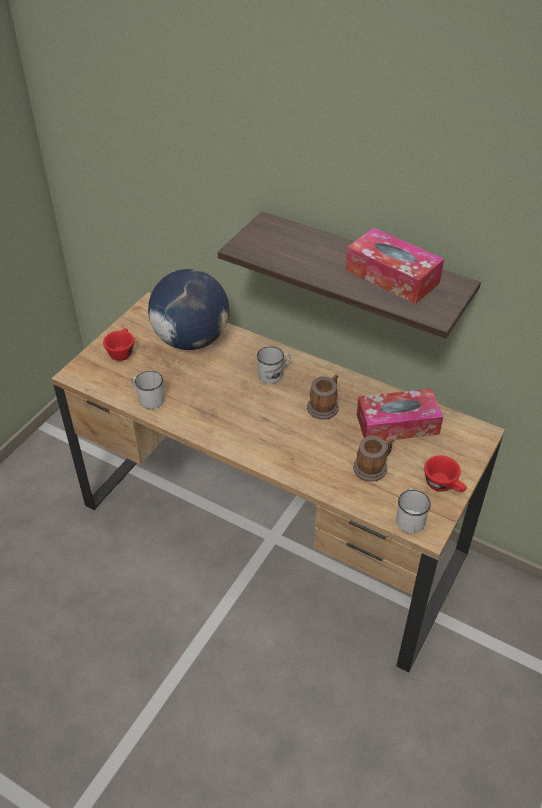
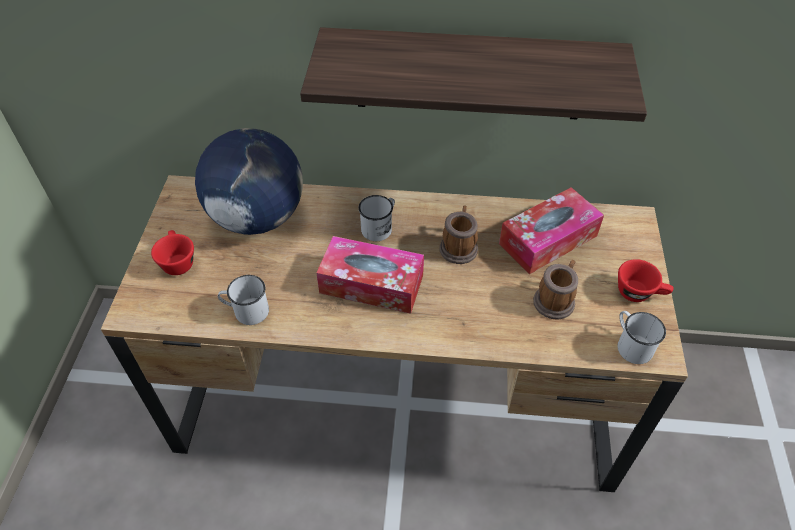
camera: 25 degrees left, 5 degrees up
(392, 276) = (534, 64): tissue box -> tissue box (371, 284)

